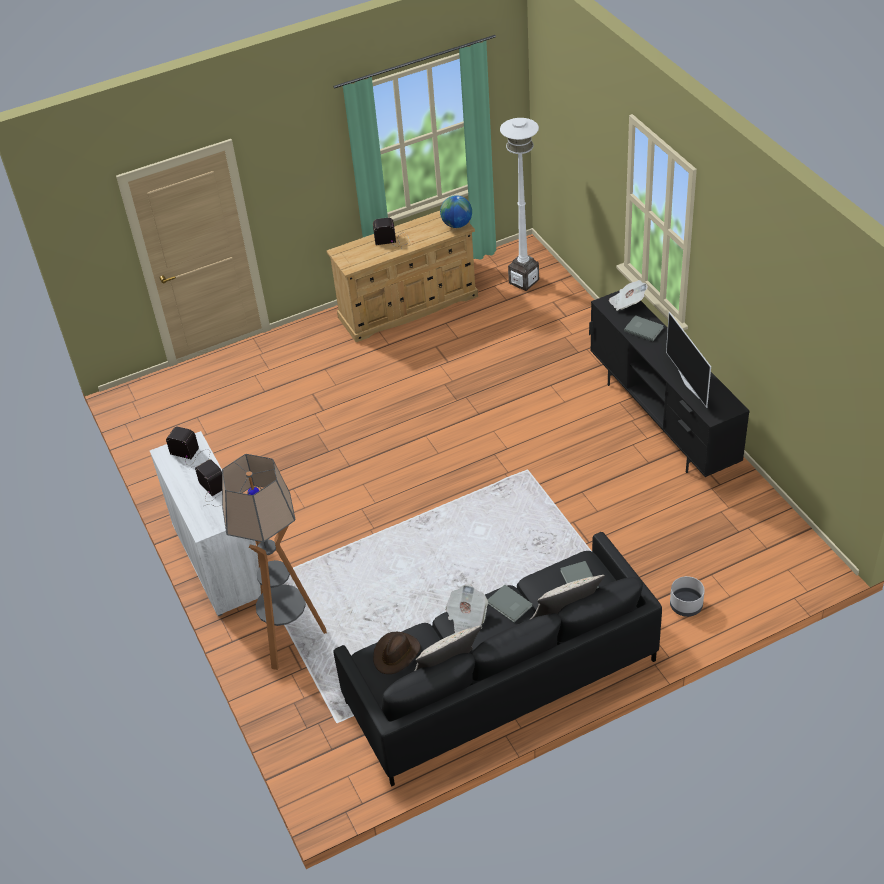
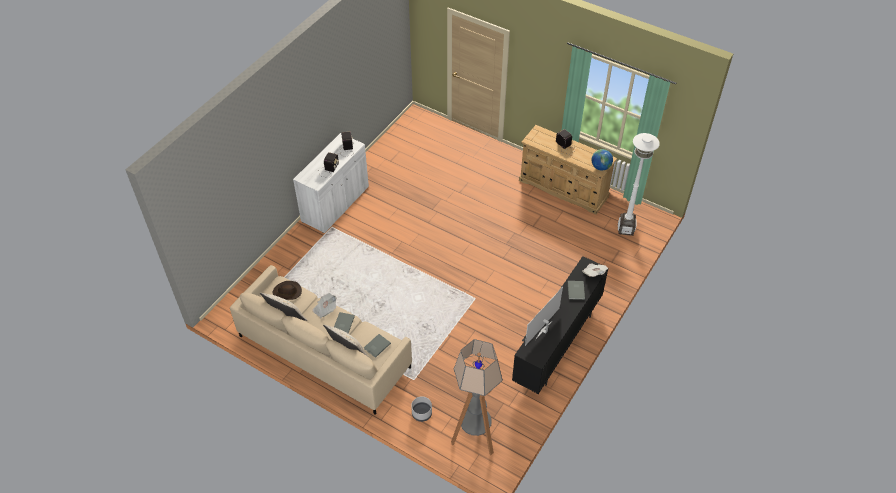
camera: 55 degrees right, 5 degrees up
(288, 638) = (303, 255): floor lamp -> floor lamp (475, 438)
(500, 680) = (324, 351): black sofa -> beige sofa

